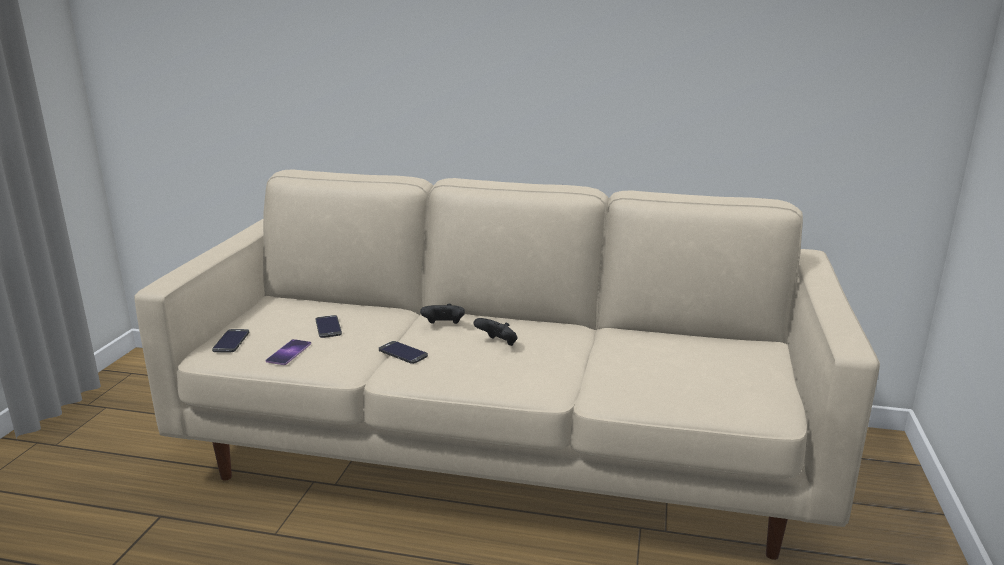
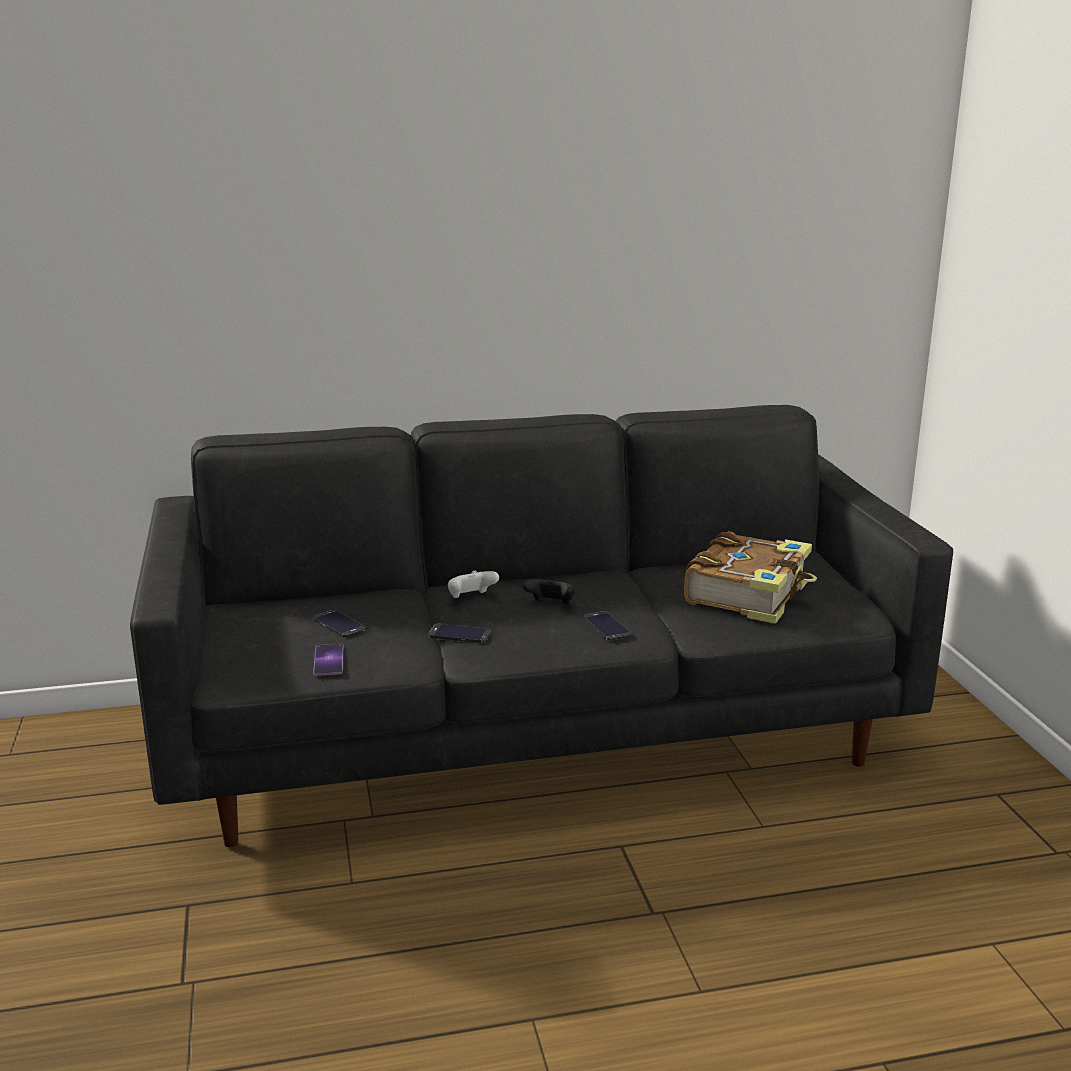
camera: 25 degrees left, 0 degrees up
(231, 341) = (240, 663): phone -> phone (607, 627)
(443, 326) = (471, 598): black game controller -> white game controller
(503, 456) = (536, 741): beige sofa -> black sofa
(680, 369) = (750, 594): none -> book

